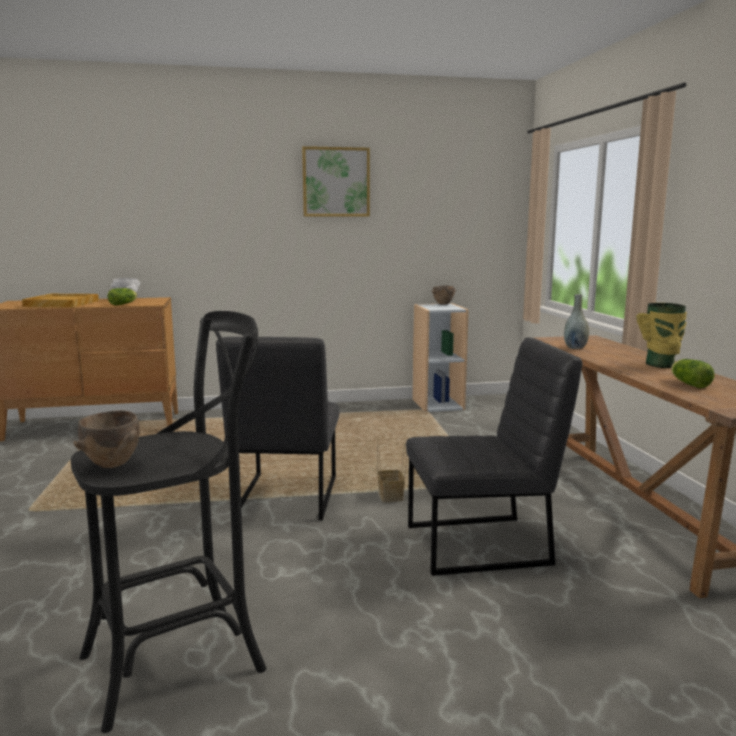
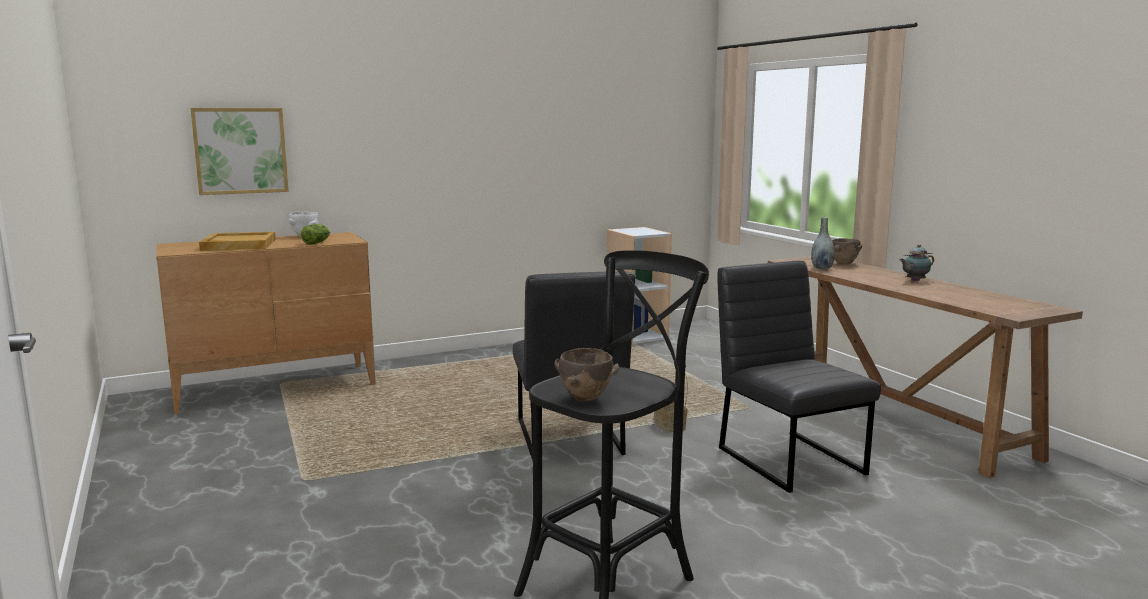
camera: 15 degrees left, 0 degrees up
(336, 182) = (527, 99): picture -> picture (240, 150)
(443, 304) = (638, 228): brown bowl -> brown bowl (843, 264)
(482, 544) = (788, 459): grey chair -> grey chair turned 90 degrees counterclockwise
(661, 365) = (914, 281): vase -> teapot
(688, 384) = (955, 296): lettuce -> none

